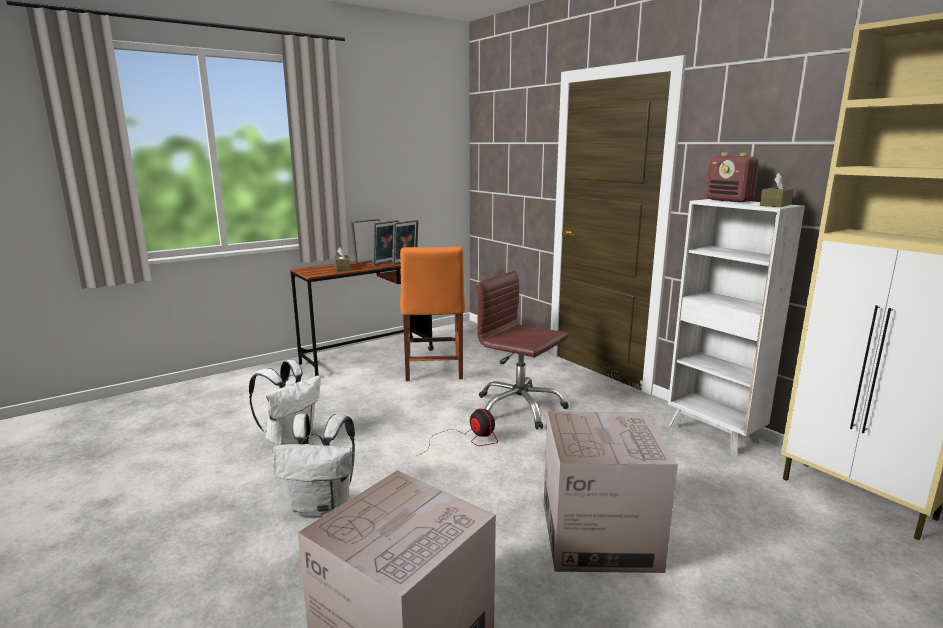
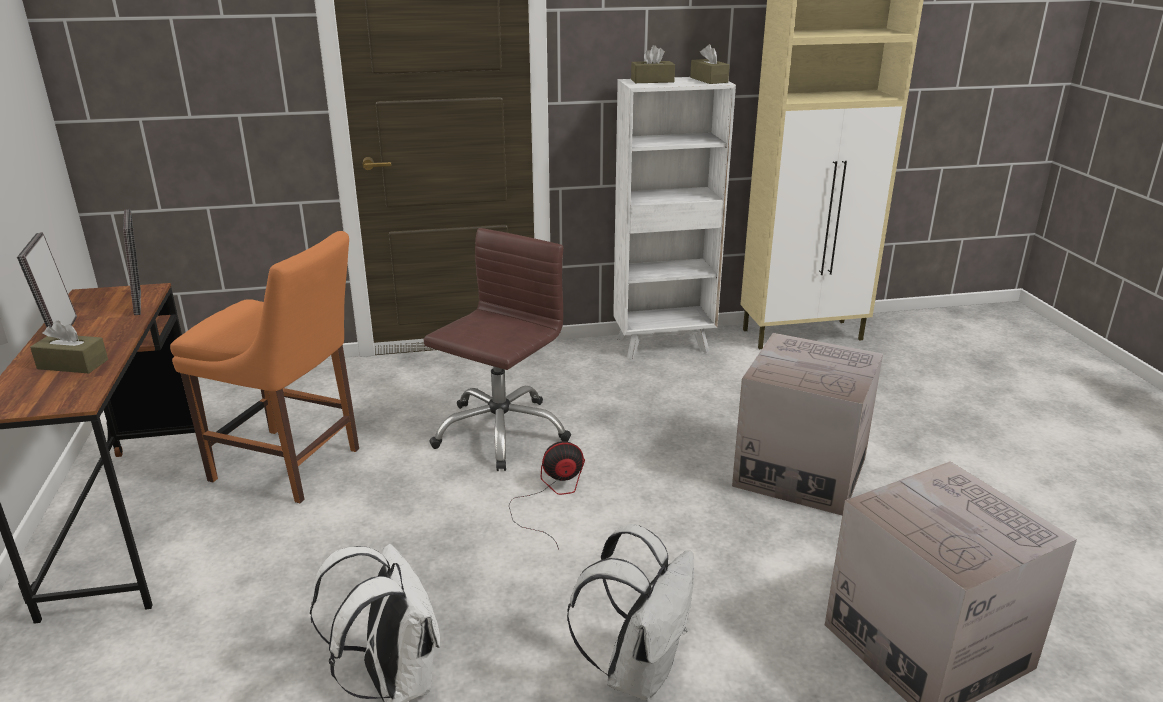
camera: 65 degrees left, 10 degrees up
(386, 263) = (111, 318): picture frame -> none
(519, 408) = (500, 431): brown office chair -> brown office chair turned 150 degrees clockwise
(729, 200) = (652, 81): radio -> brown tissue box

